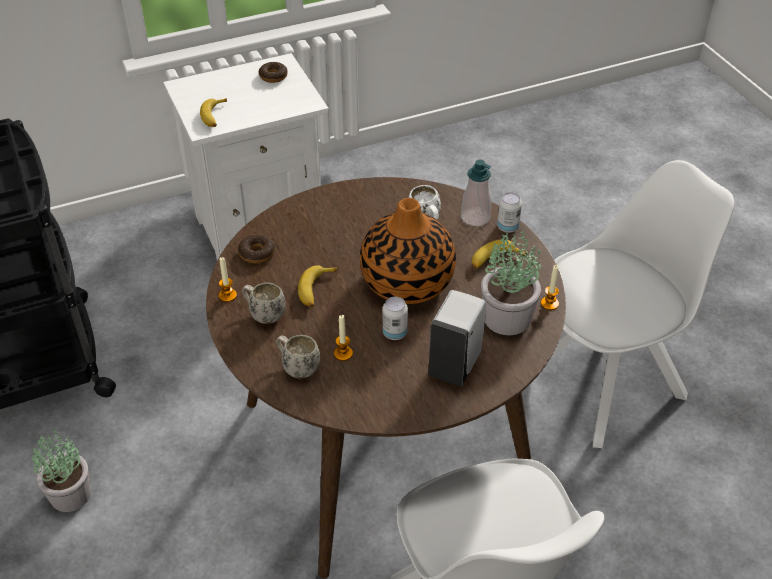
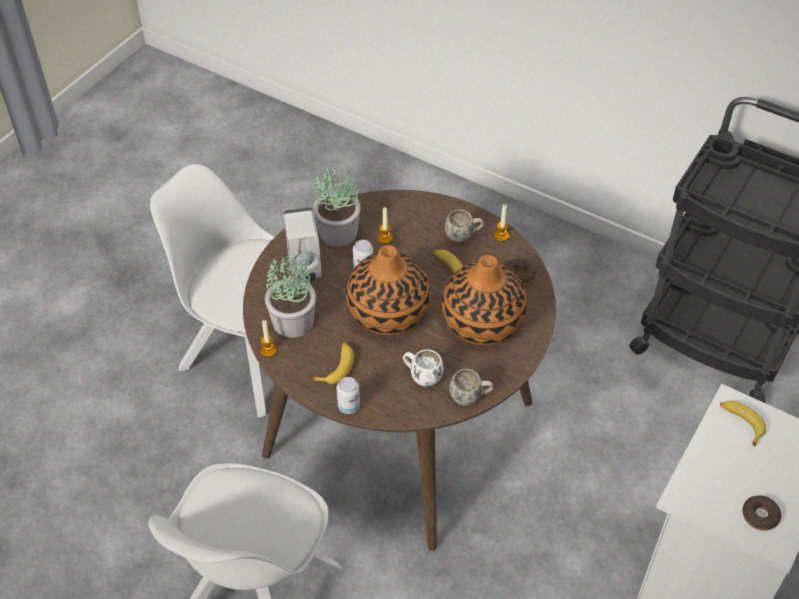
camera: 145 degrees right, 5 degrees up
(69, 494) = (575, 280): potted plant -> potted plant (339, 232)
(297, 367) = (406, 216): white mug -> white mug (470, 397)
(332, 233) = (482, 322): none -> vase
(475, 217) = (383, 401): soap dispenser -> none

